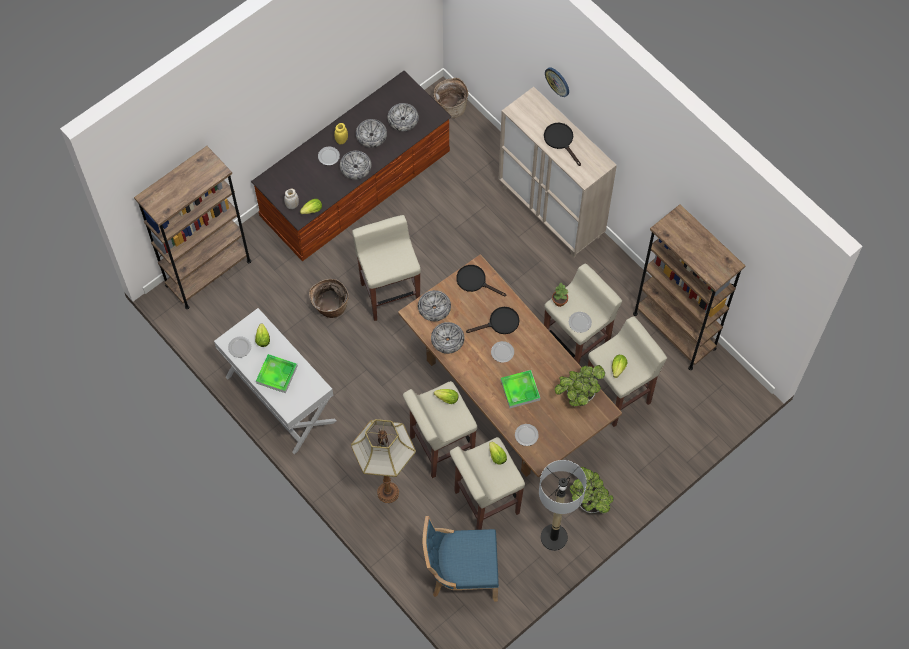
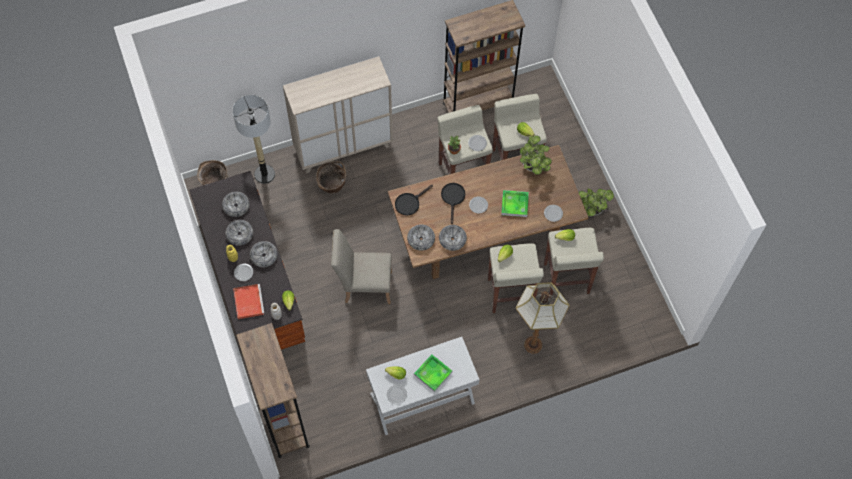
camera: 70 degrees left, 0 degrees up
(297, 173) = (248, 301): none -> red tray
(330, 307) = (356, 334): basket -> basket (332, 185)
(390, 294) = (363, 285): beige stool -> beige chair
(461, 573) = (616, 316): blue chair -> none
(554, 537) = (610, 243): floor lamp -> floor lamp (265, 174)
(557, 81) = (301, 58): wall clock -> none
(561, 140) = (340, 84): black frying pan -> none

